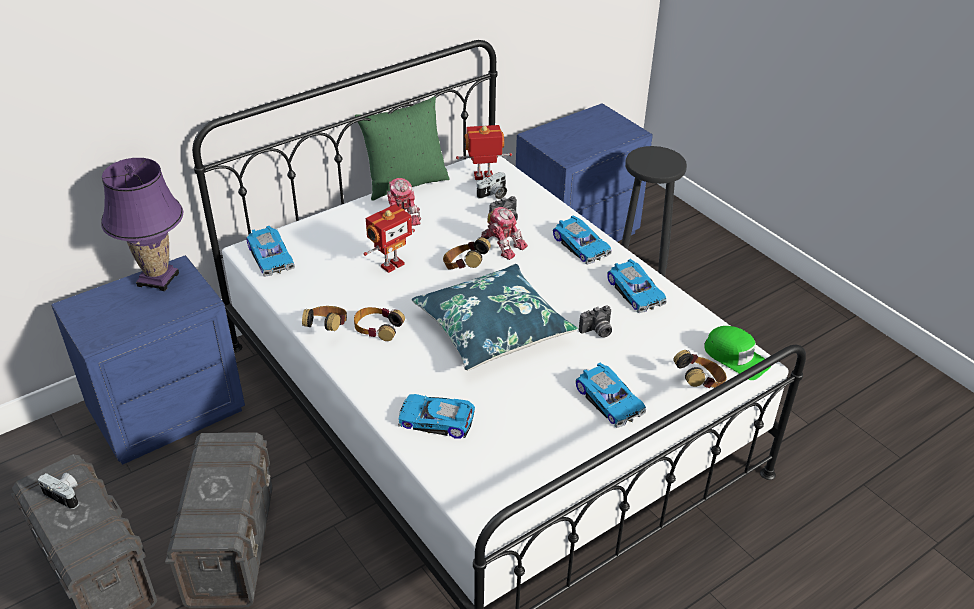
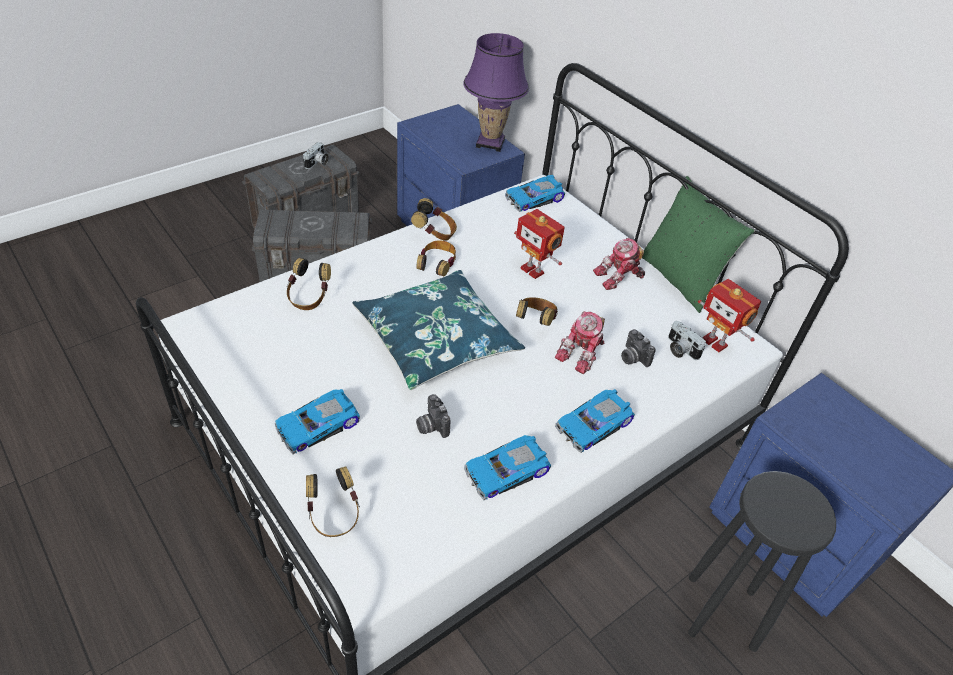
camera: 85 degrees right, 5 degrees up
(436, 421) = (309, 298): toy car -> headphones
(483, 177) = (715, 342): toy robot -> toy robot turned 150 degrees clockwise
(735, 357) = (379, 566): green cap -> none

